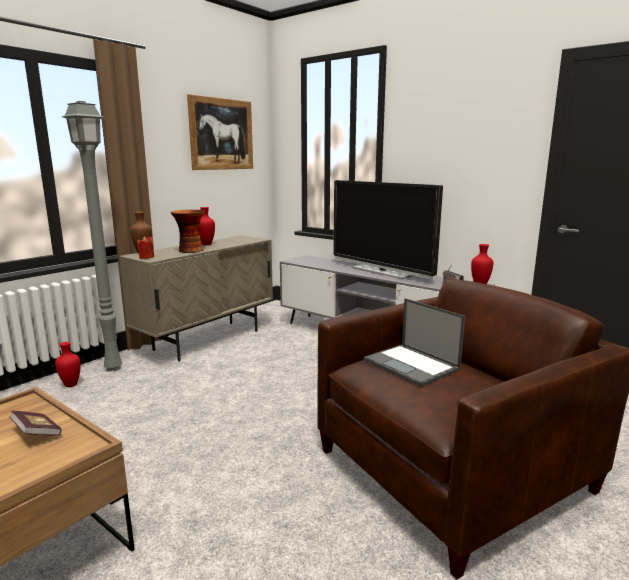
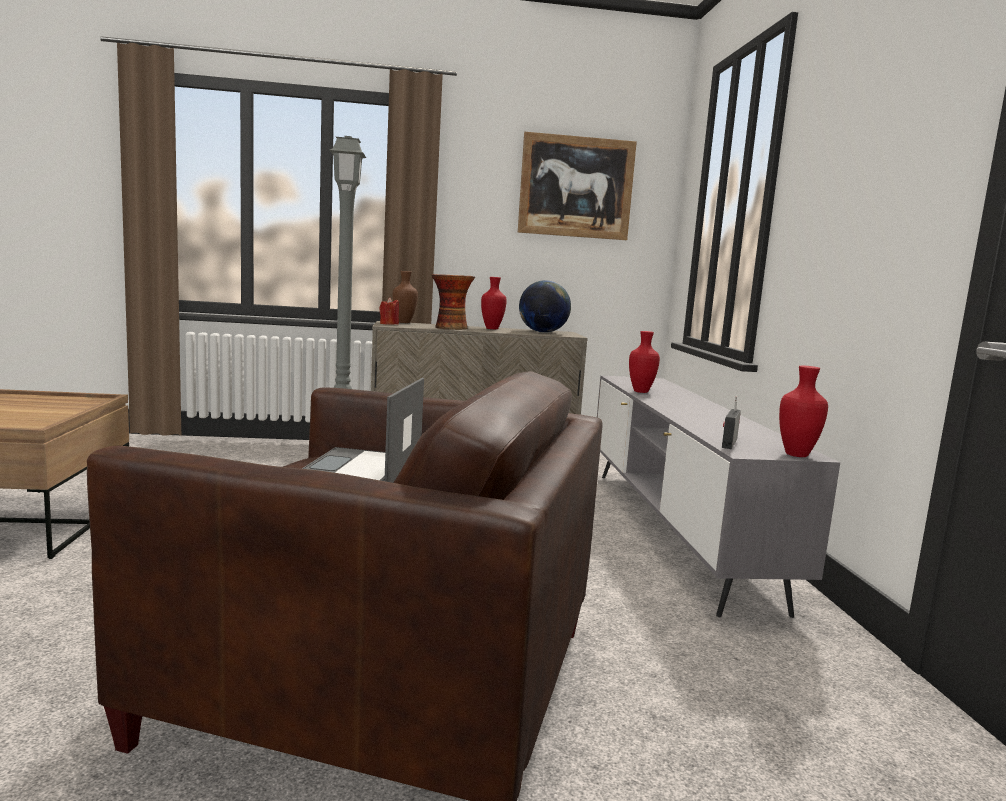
camera: 45 degrees right, 5 degrees down
(37, 433) = (44, 413): book -> none
(71, 384) = (287, 450): red vase -> red vase (641, 391)
(237, 240) = (542, 332): none -> globe
(382, 271) = (697, 408): television -> none

